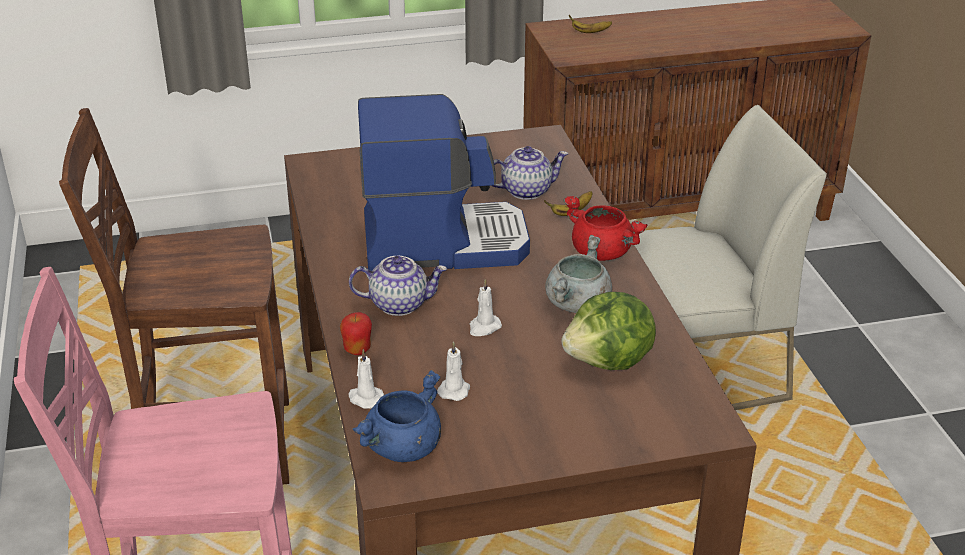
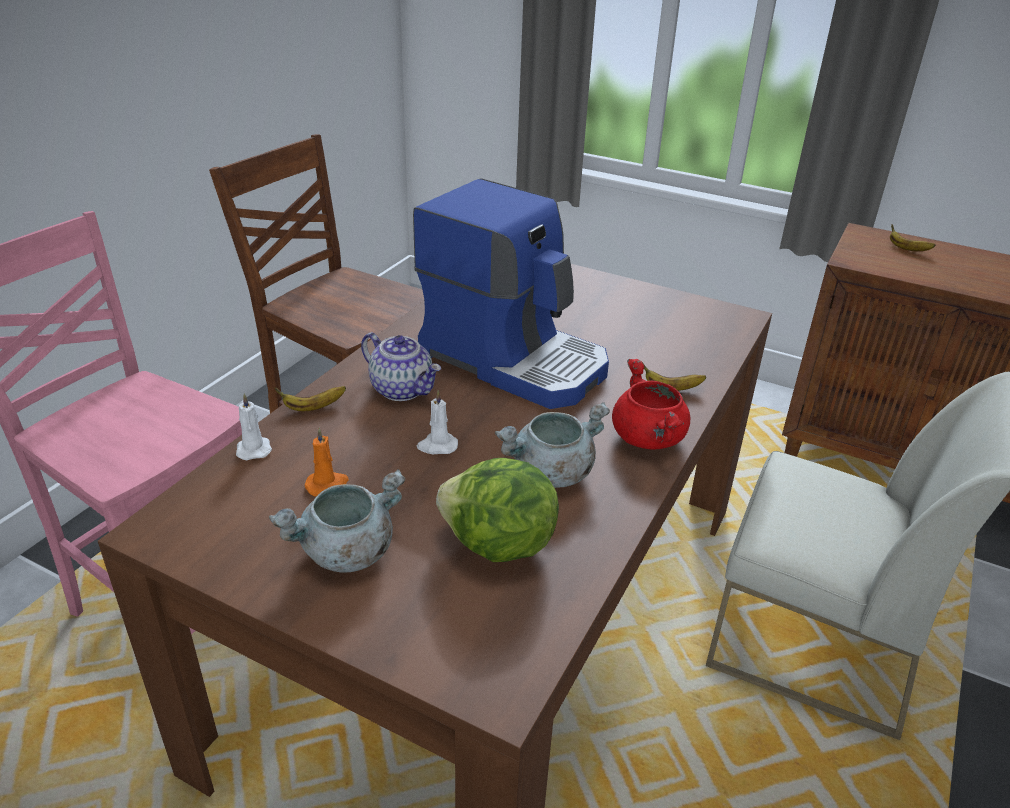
camera: 40 degrees right, 0 degrees up
(357, 350) = (313, 407): apple -> banana
(402, 448) = (208, 509): blue cooking pot -> none
(454, 390) = (327, 485): white candle -> orange candle
(526, 190) = (655, 352): teapot -> none
(532, 418) = (346, 553): none -> grey cooking pot

